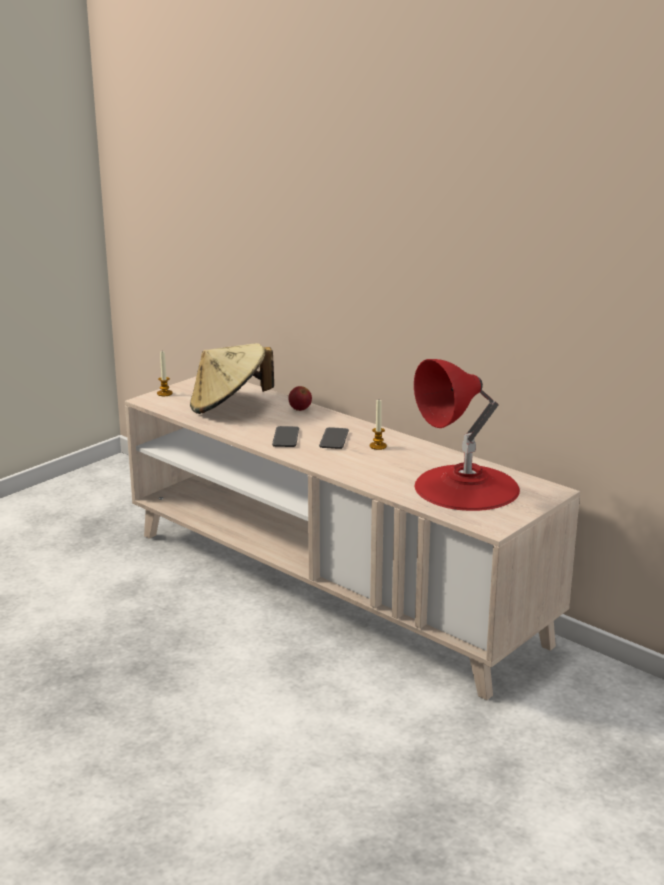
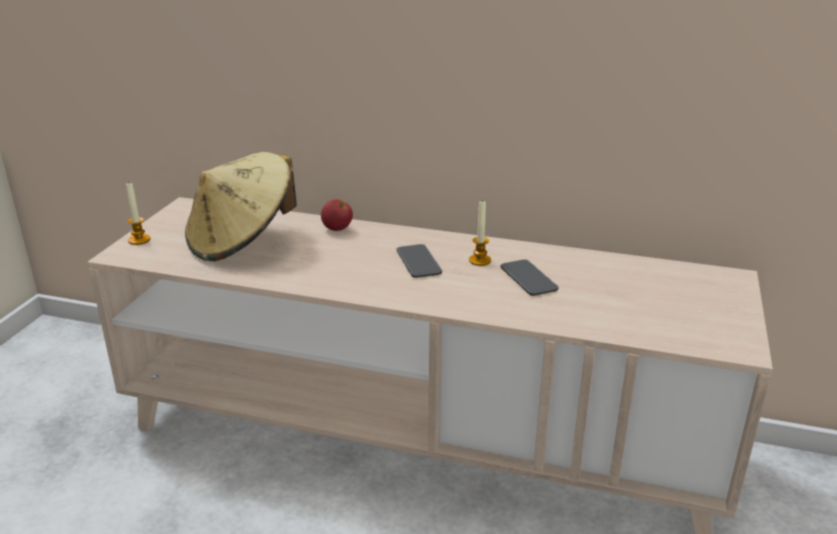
camera: 25 degrees left, 5 degrees up
(286, 438) = (357, 273): phone -> phone (528, 279)
(466, 487) = (641, 295): red table lamp -> none

